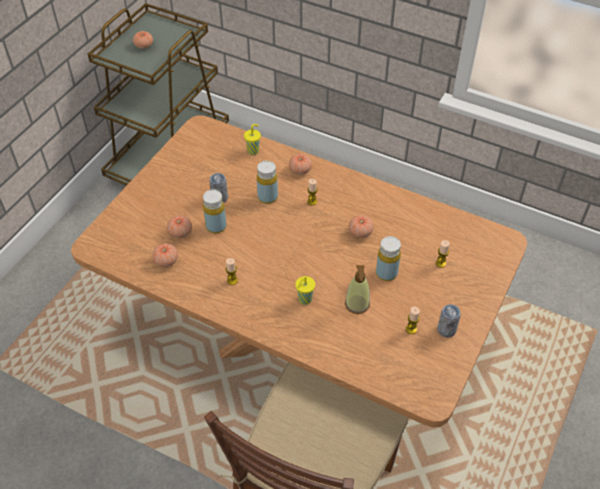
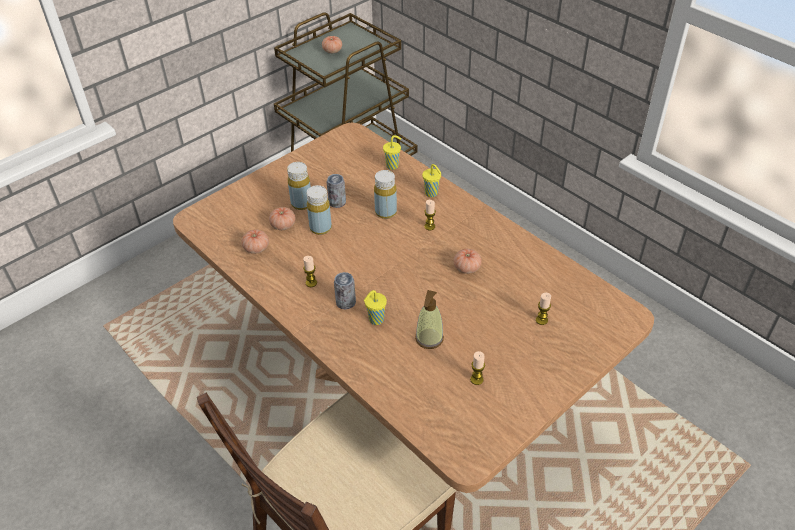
camera: 20 degrees right, 5 degrees down
(300, 170) = (432, 193): tomato -> yellow cup
(386, 273) = (476, 315): yellow bottle -> yellow bottle (301, 204)
(446, 330) = (516, 391): can -> can (346, 302)

